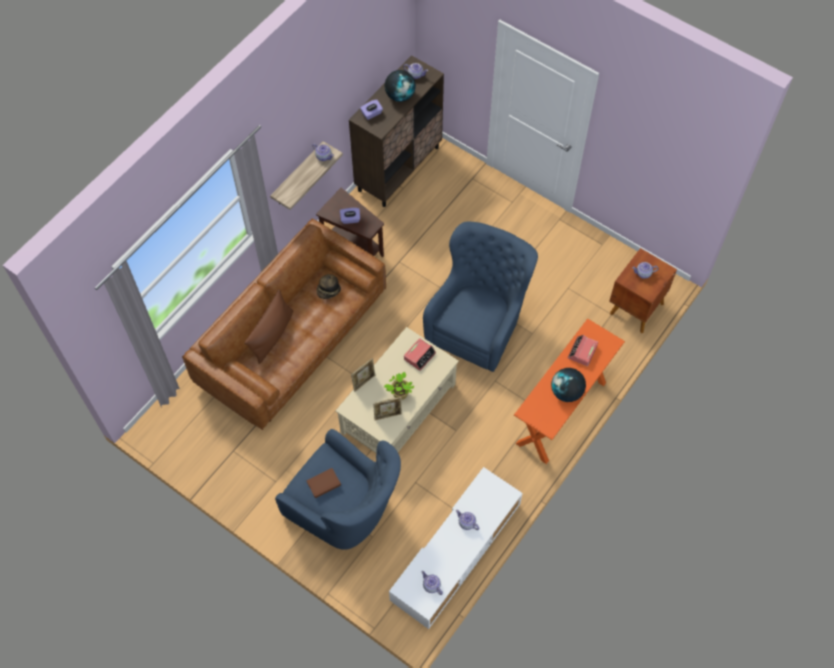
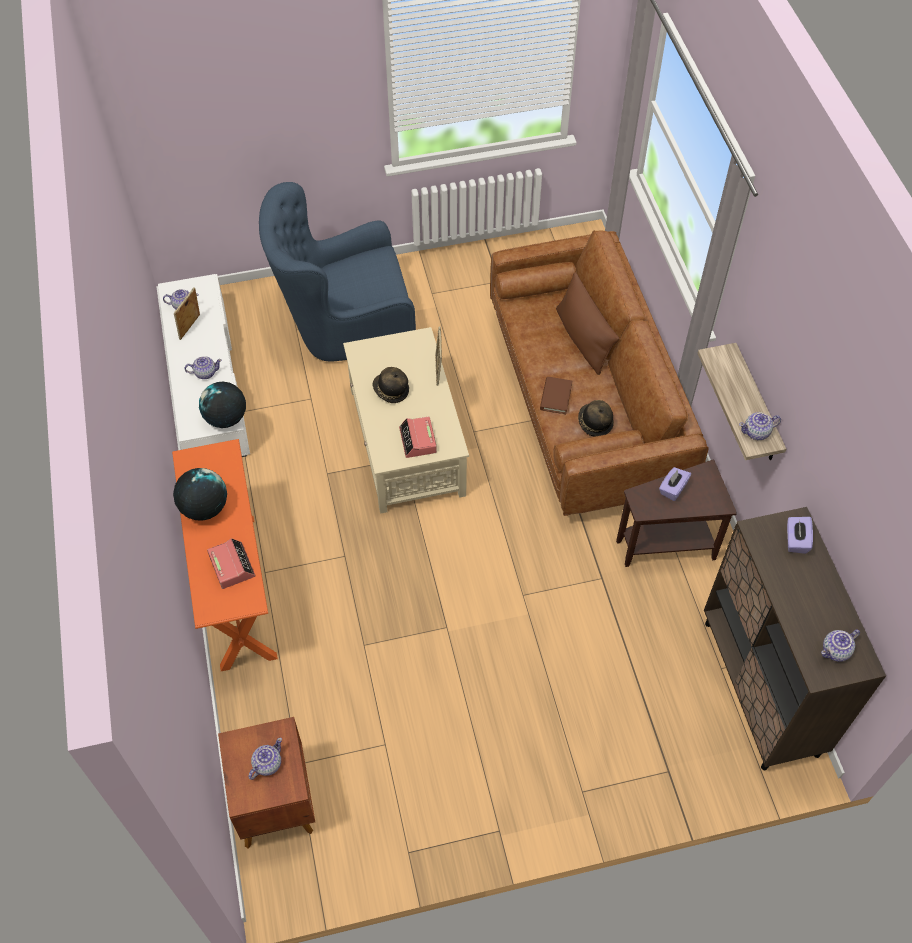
camera: 130 degrees right, 5 degrees down
(324, 484) = (363, 272): brown book -> brown book (555, 397)
(388, 415) = (377, 365): picture frame -> picture frame (191, 328)
(399, 394) = (390, 391): potted plant -> hat
(400, 96) = (805, 600): globe -> globe (226, 418)
(478, 323) = (434, 597): blue armchair -> none

